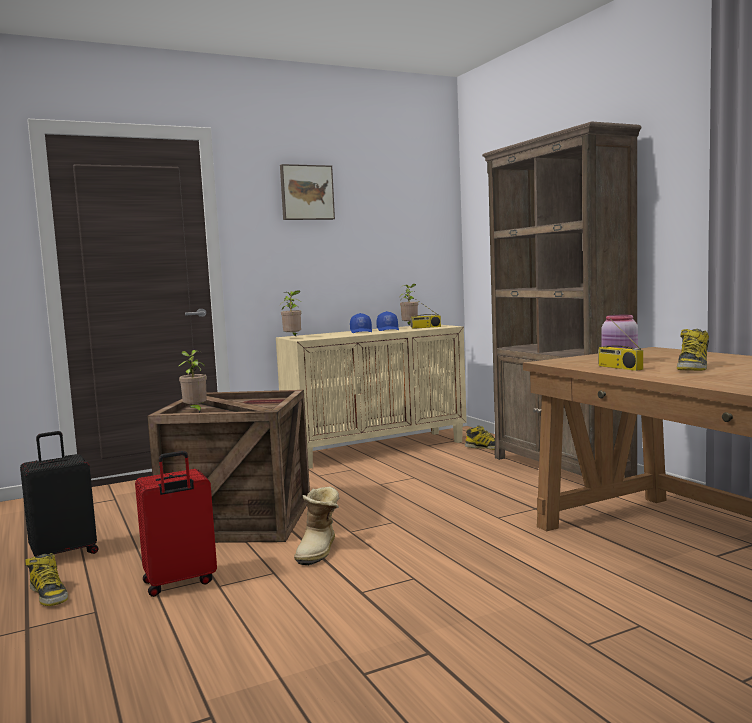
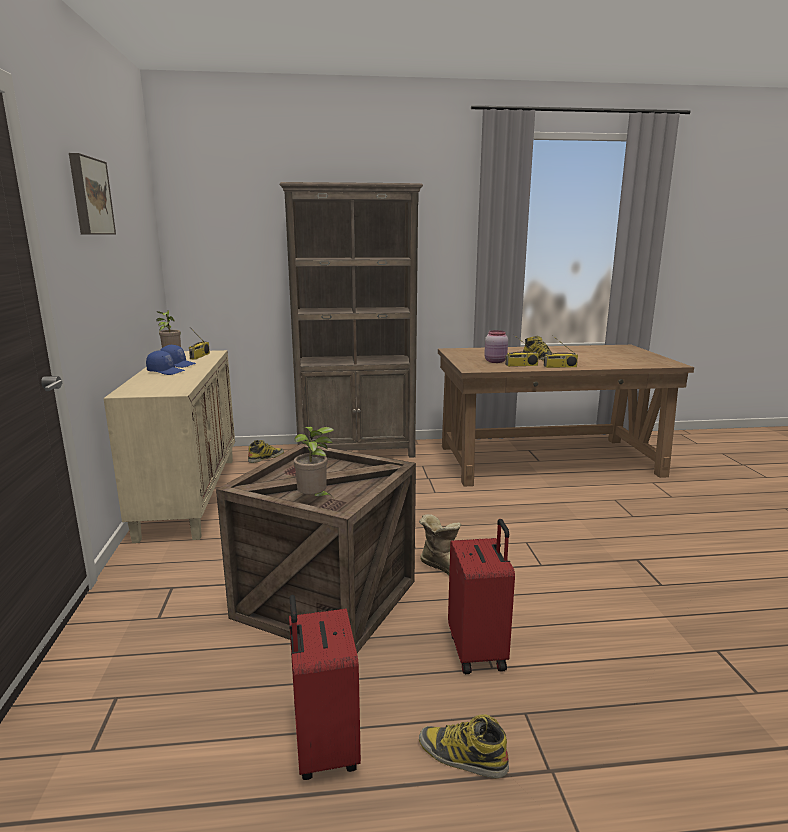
camera: 70 degrees left, 10 degrees up
(49, 595) = (462, 756): boot -> boot turned 135 degrees counterclockwise
(64, 554) = (323, 748): black suitcase -> red suitcase
(293, 338) = (149, 393): potted plant -> none
(652, 375) = (560, 367): none -> radio

